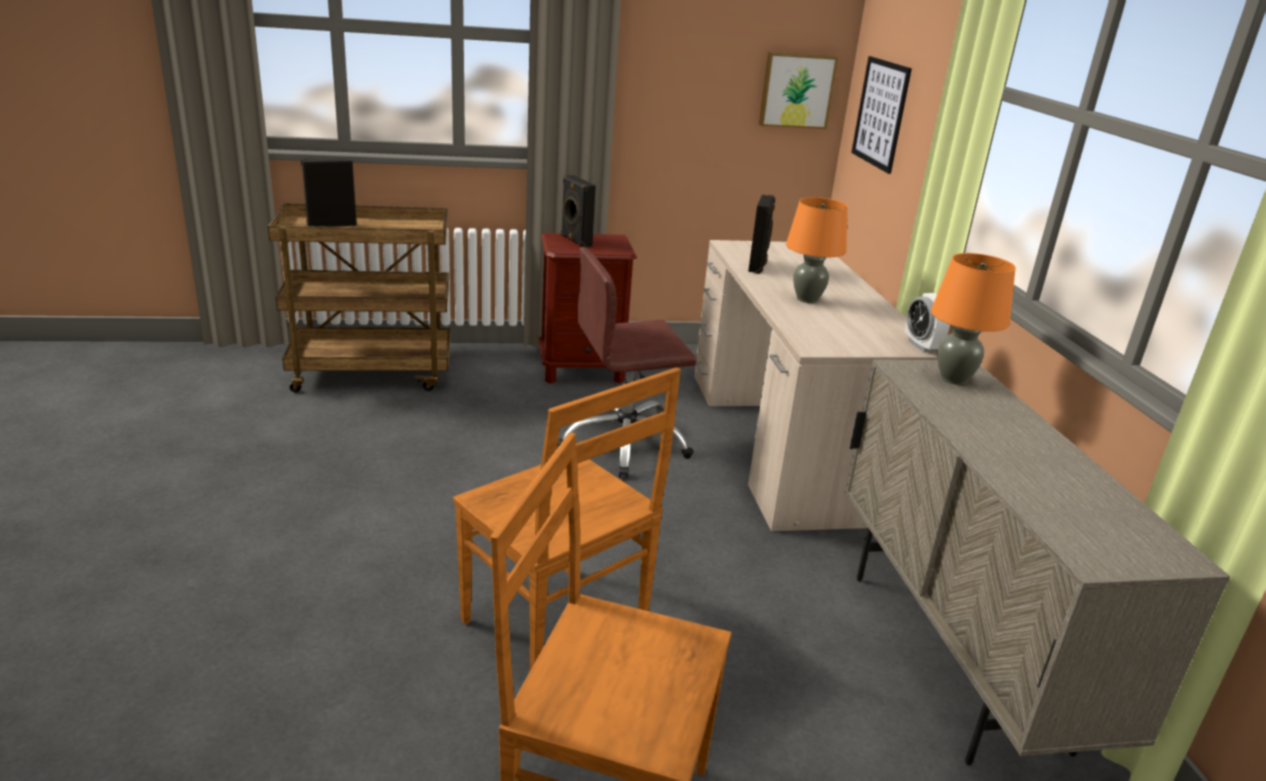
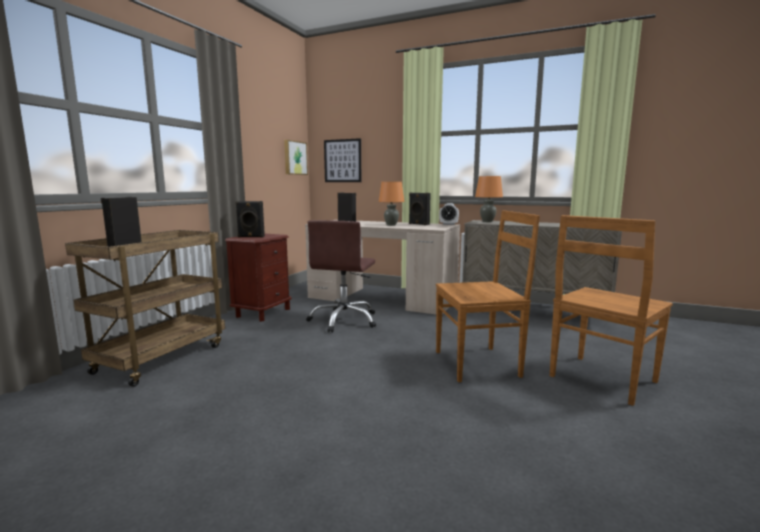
camera: 55 degrees left, 15 degrees down
(868, 318) = (418, 224): none -> black speaker

